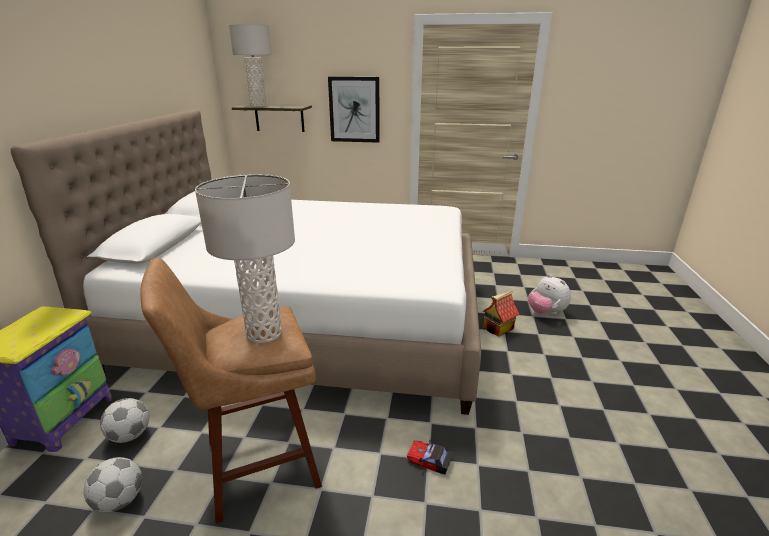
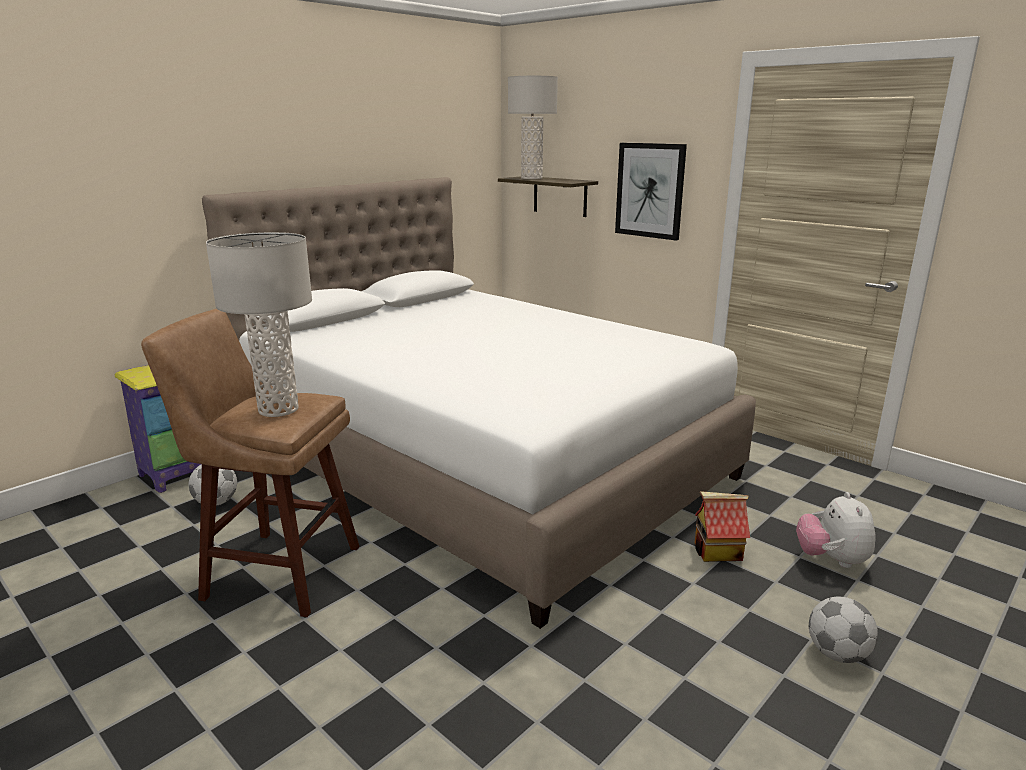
camera: 35 degrees right, 5 degrees down
(119, 501) = (159, 548): football -> football (837, 654)
(429, 460) = (436, 649): toy car -> none

